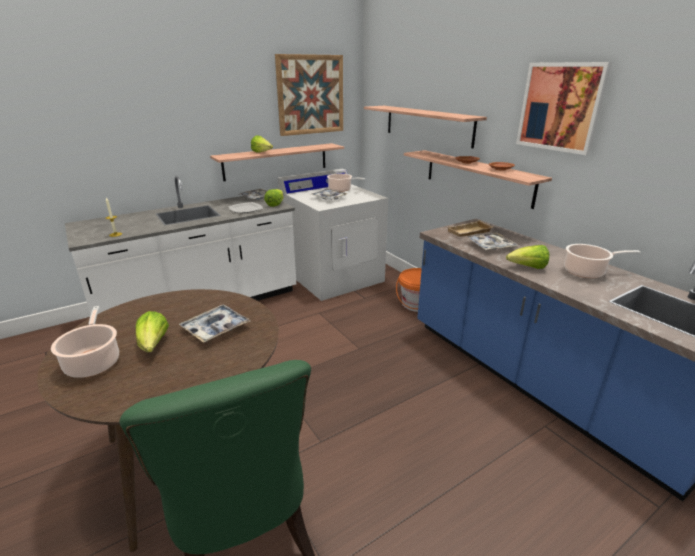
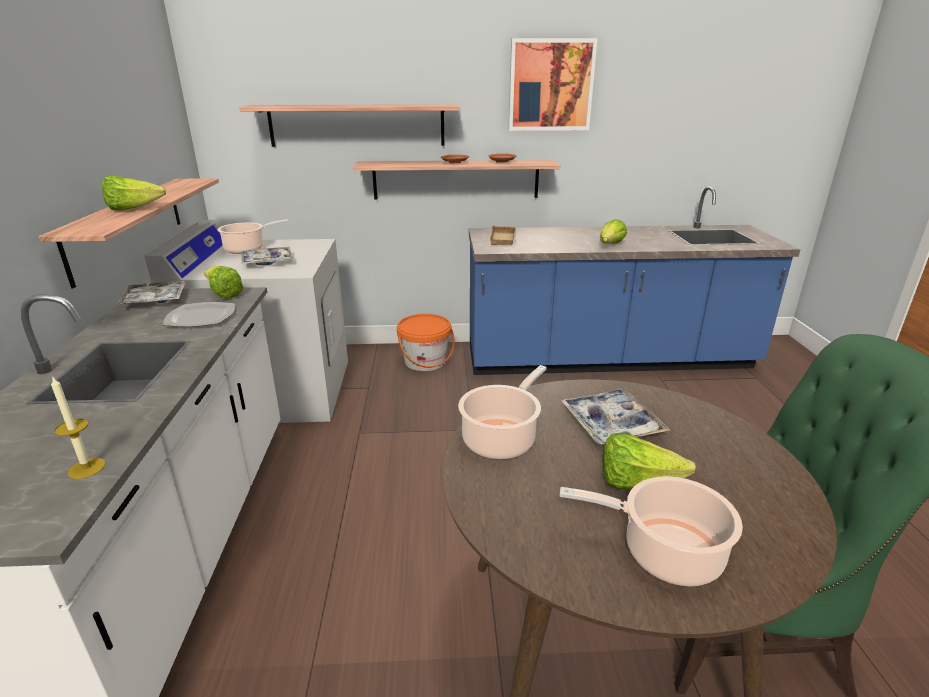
camera: 60 degrees left, 0 degrees up
(310, 95) = (136, 91): picture -> none
(490, 246) = (548, 242): tray -> none
(586, 272) = (634, 234): cooking pot -> cooking pot (501, 438)

